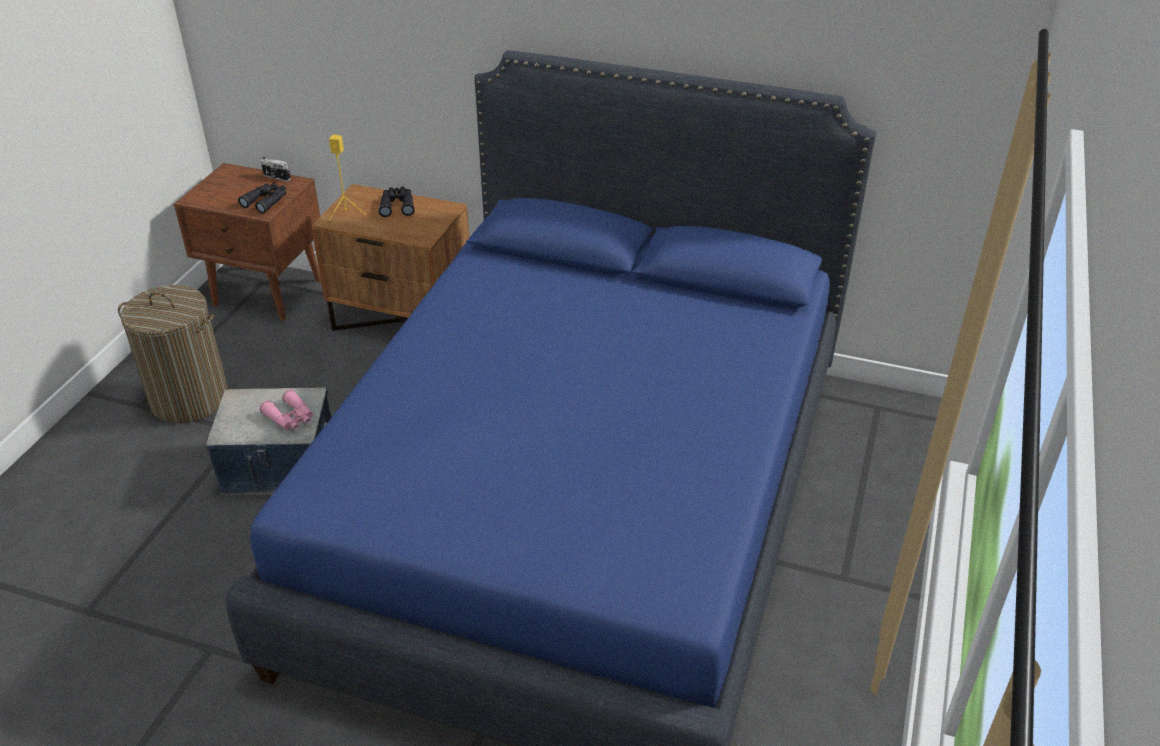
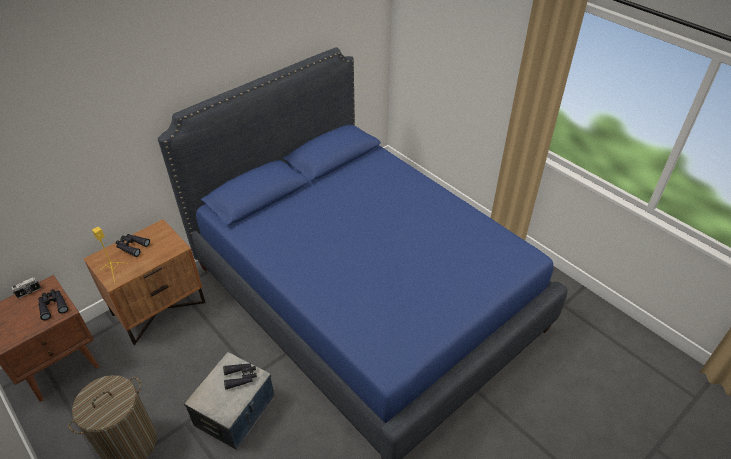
camera: 60 degrees left, 5 degrees up
(291, 418) = (241, 377): pink binoculars -> black binoculars

